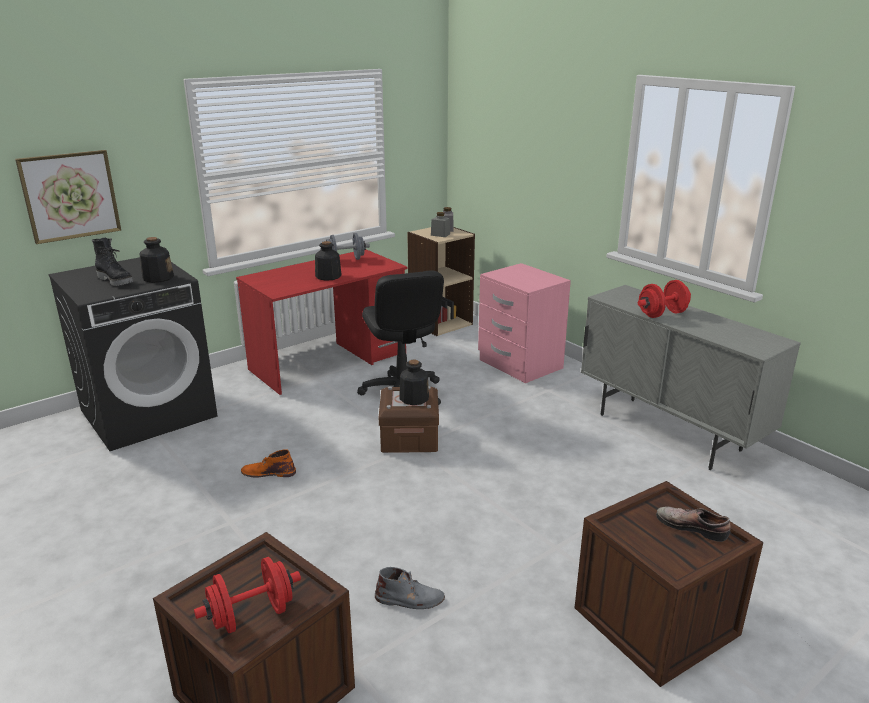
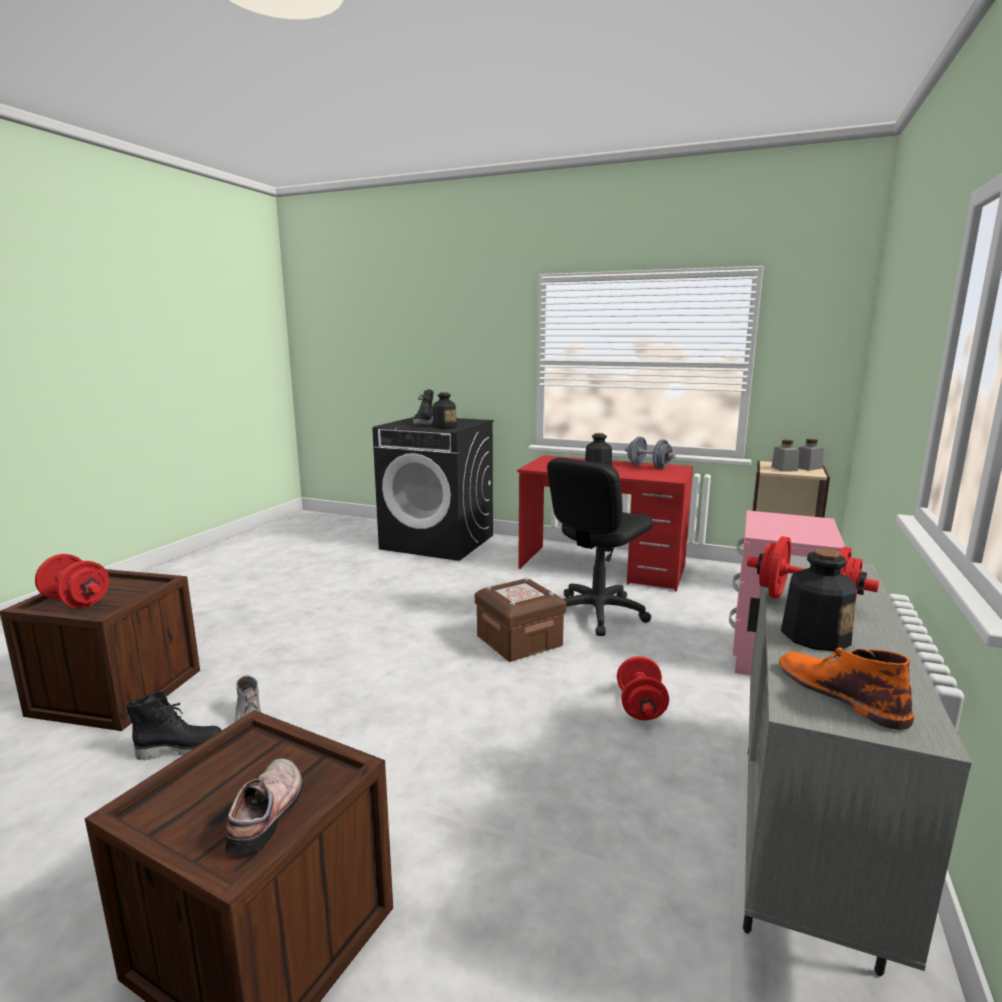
camera: 60 degrees right, 10 degrees down
(70, 196) = (442, 361): picture -> none
(268, 472) = (399, 602): orange boot -> orange boot (839, 693)
(413, 398) = (520, 594): bottle -> bottle (814, 636)
(421, 645) = (182, 749): none -> black boot
(534, 426) = (640, 707): none -> red dumbbell

